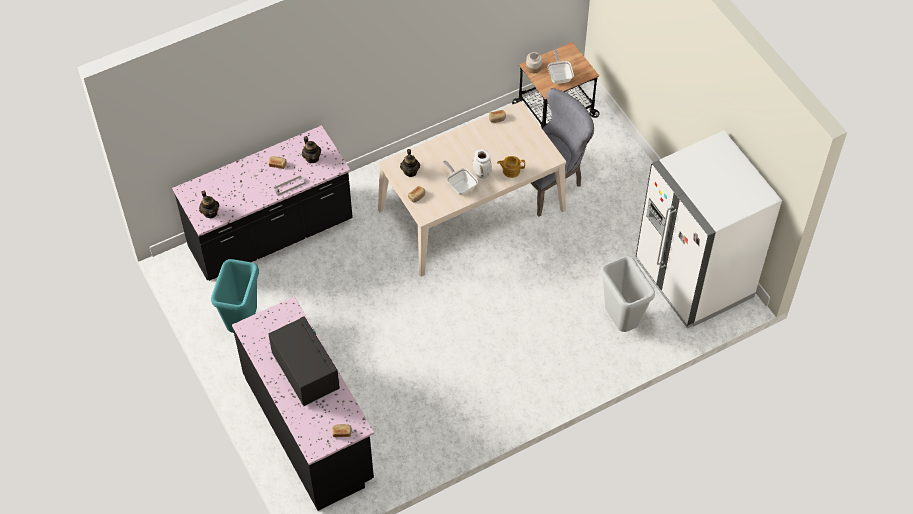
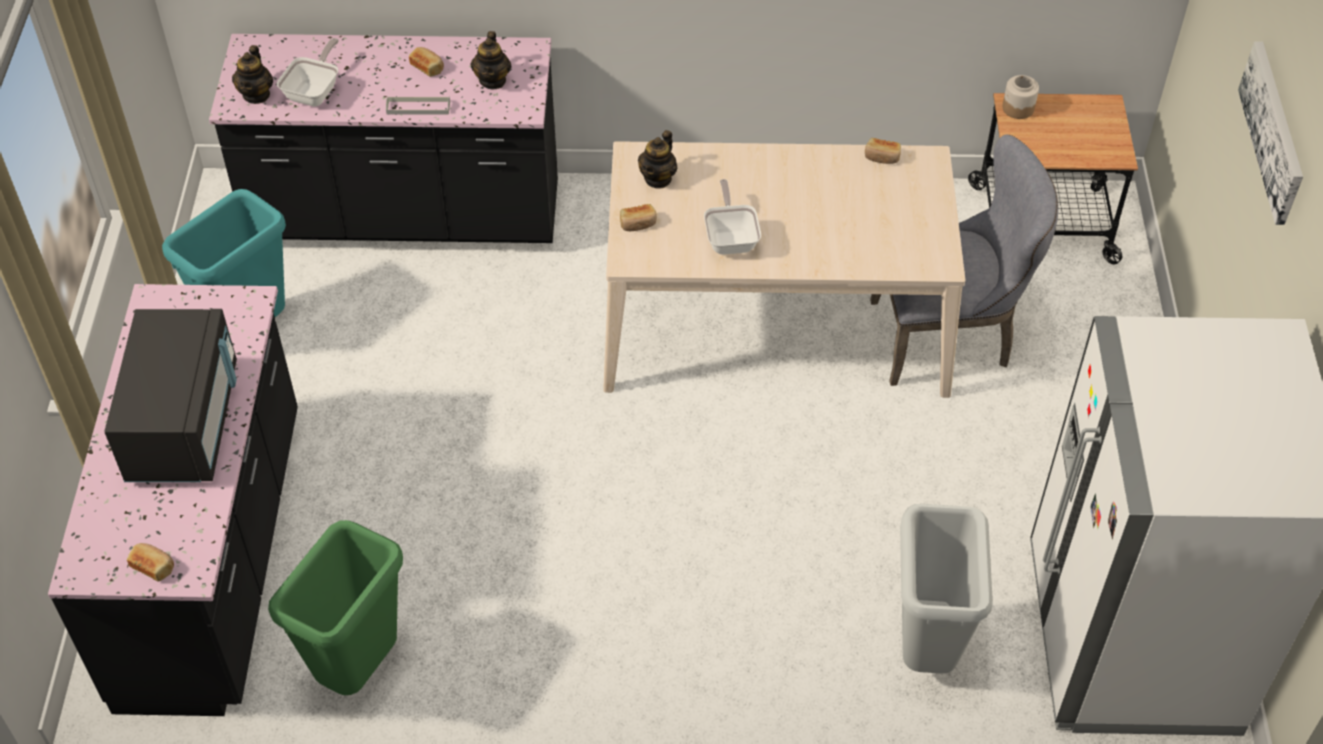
camera: 30 degrees right, 5 degrees down
(406, 442) = (360, 671): none -> green trash can
(482, 174) = (786, 237): white vase -> none
(510, 170) = (845, 252): teapot -> none
(559, 76) = (1058, 140): frying pan -> frying pan (315, 92)
(673, 55) = (1273, 131): none -> picture

